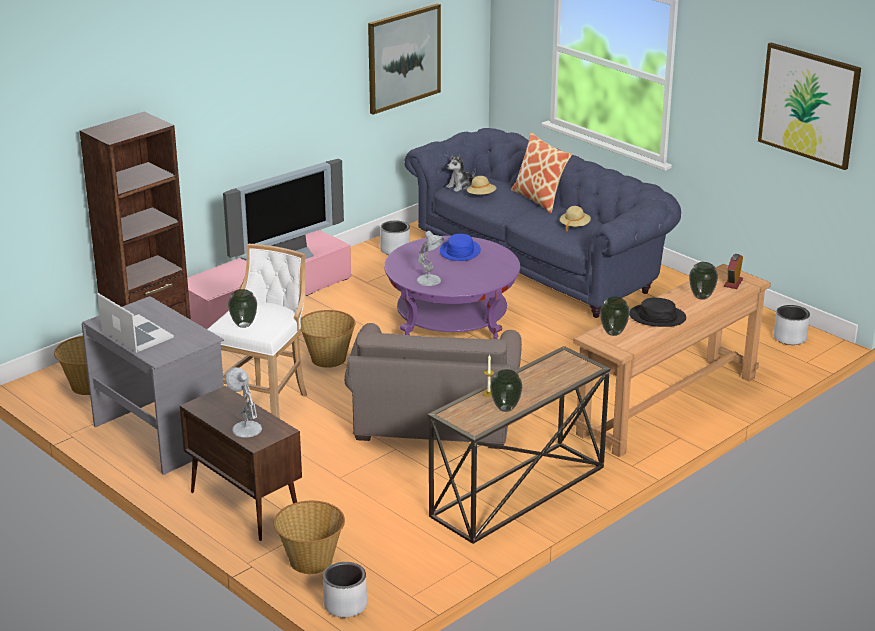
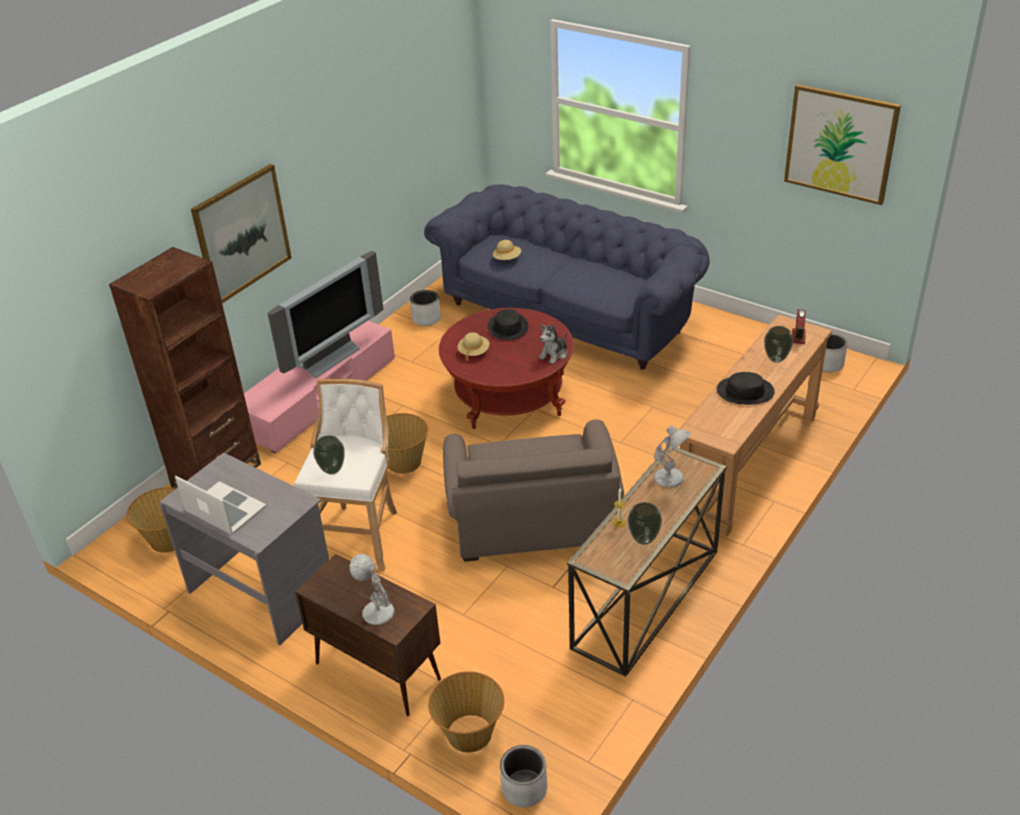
camera: 10 degrees left, 10 degrees up
(403, 58) = (410, 130): picture -> picture (242, 234)
(429, 280) = (491, 369): white table lamp -> white table lamp (670, 477)
(452, 321) = (509, 395): purple coffee table -> red coffee table
(459, 251) = (507, 327): blue hat -> black hat
(461, 186) = (483, 250): plush toy -> plush toy (554, 354)
(539, 199) = (564, 255): pillow -> none
(574, 226) = (609, 282): beige hat -> beige hat (473, 352)
(614, 333) = (712, 420): vase -> none

